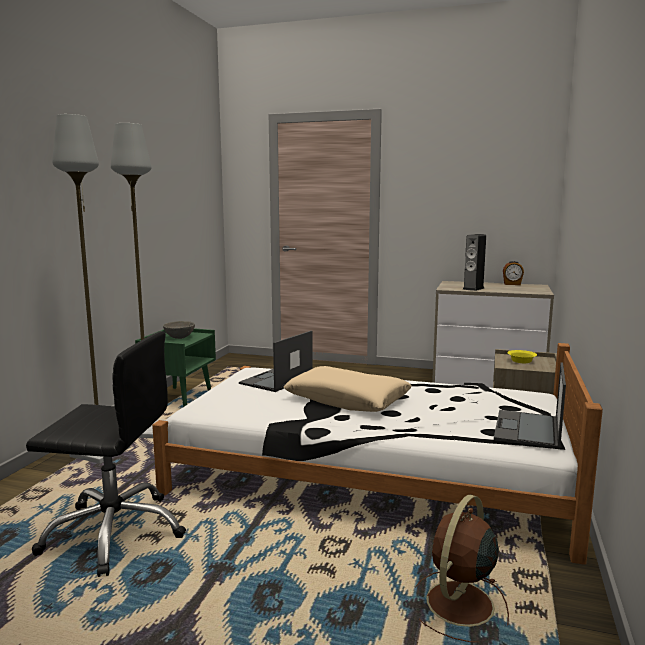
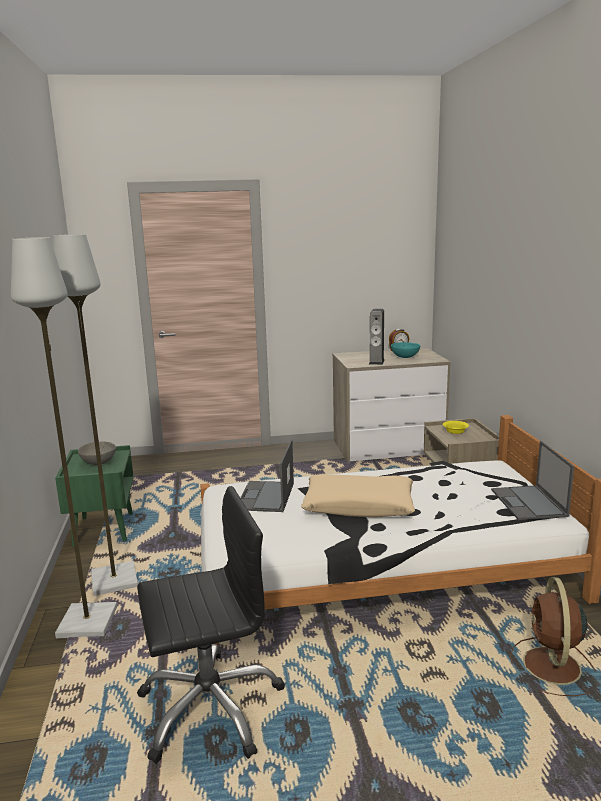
camera: 25 degrees left, 5 degrees up
(509, 288) = (404, 357): none -> turquoise bowl

